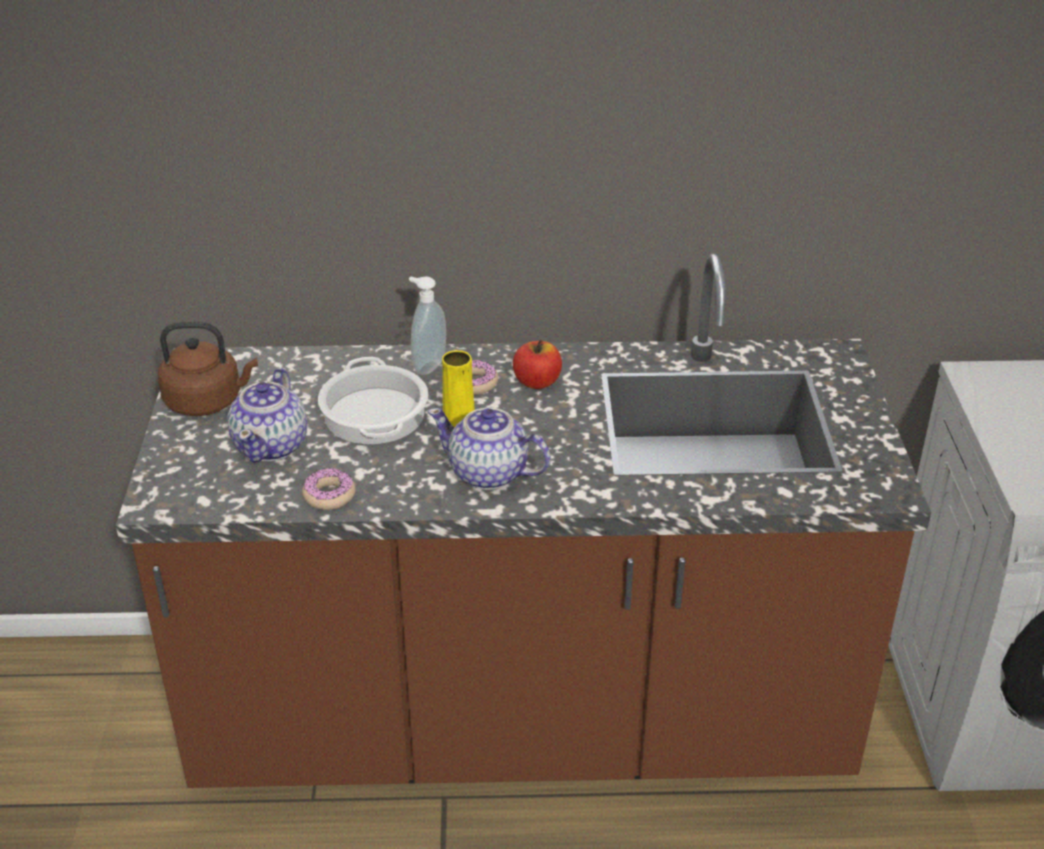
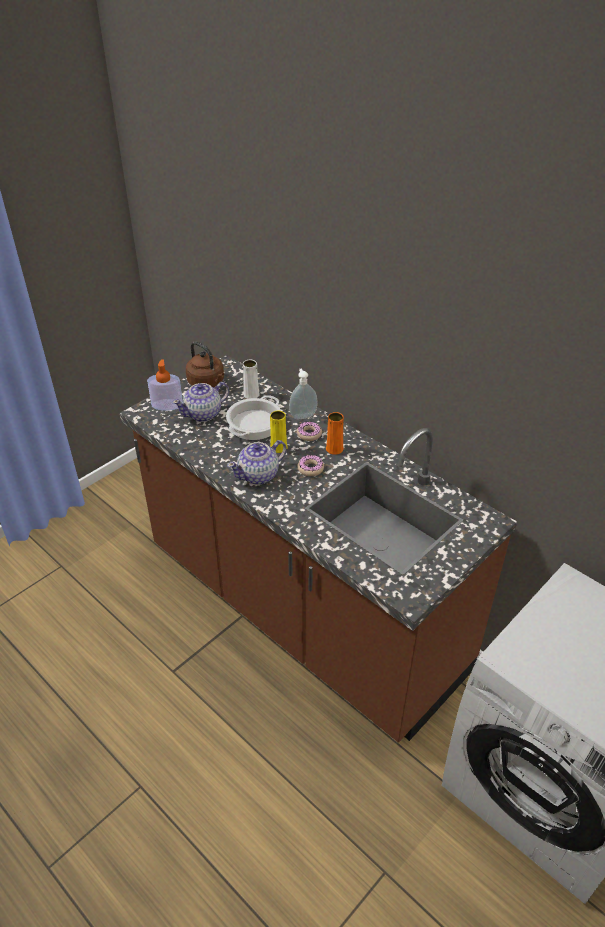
camera: 45 degrees right, 5 degrees up
(187, 467) = (167, 405): none -> soap dispenser
(306, 380) = (251, 394): none -> white vase
(329, 495) = (194, 446): donut -> donut (310, 468)
(489, 474) = (259, 475): teapot -> teapot turned 105 degrees counterclockwise
(537, 382) = (334, 449): apple -> orange vase

